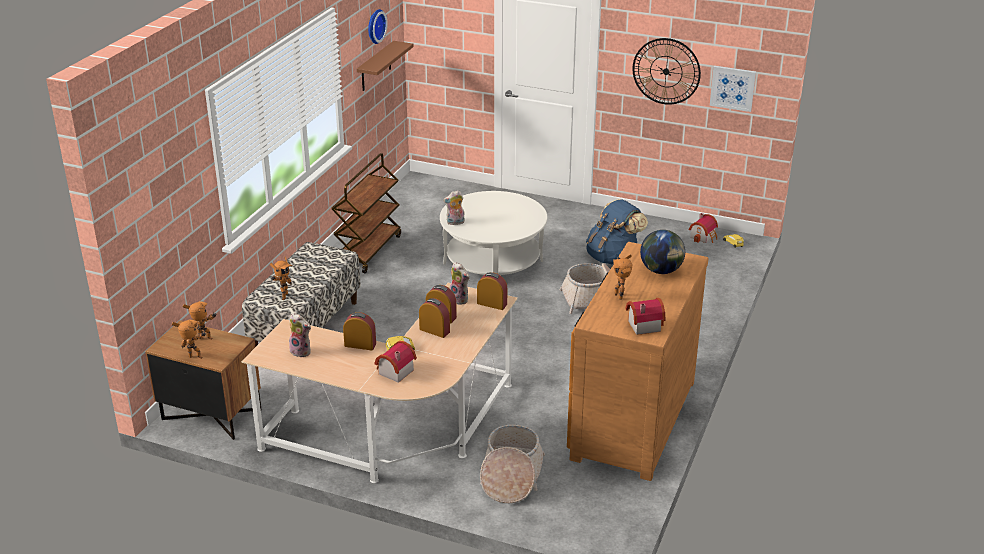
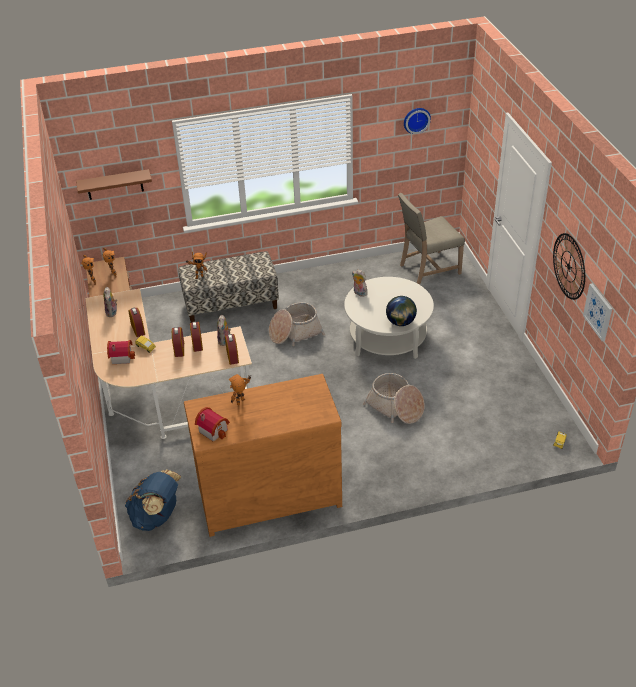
camera: 55 degrees right, 10 degrees up
(368, 250) = (339, 280): brown cart -> none
(376, 66) = (413, 151): brown shelf -> brown shelf (114, 185)
(426, 201) = (427, 269): none -> beige chair
(511, 476) = (160, 468): basket -> basket (295, 332)
(613, 257) = (461, 389): blue backpack -> blue backpack (157, 516)
(661, 271) = (296, 407): globe -> globe (400, 322)
(704, 237) = (550, 421): toy house -> none

